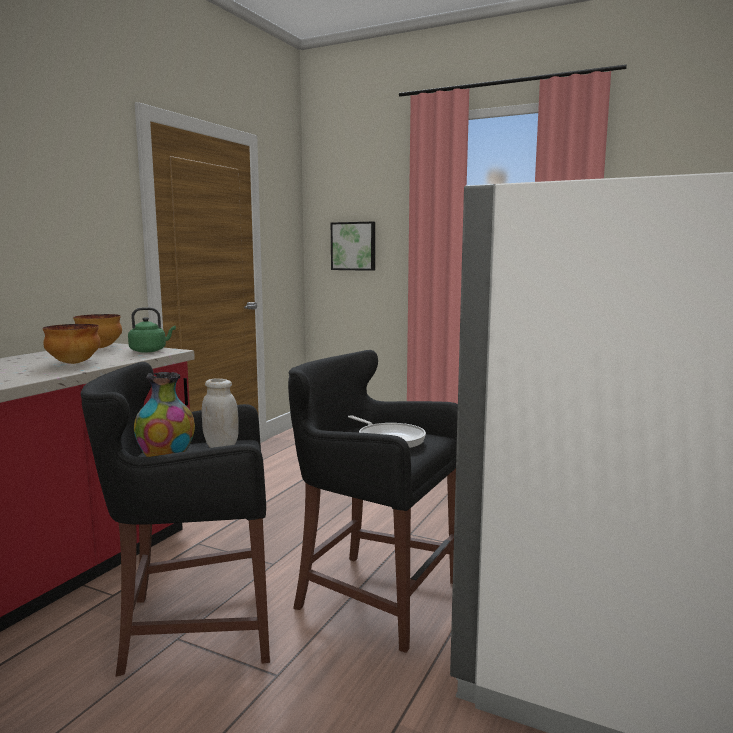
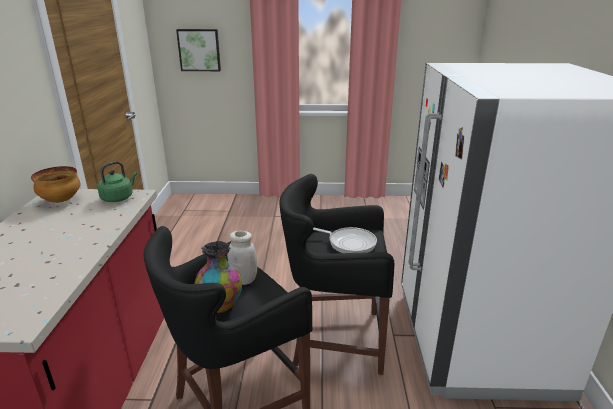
camera: 25 degrees left, 15 degrees up
(74, 363) = (76, 233): bowl -> none

